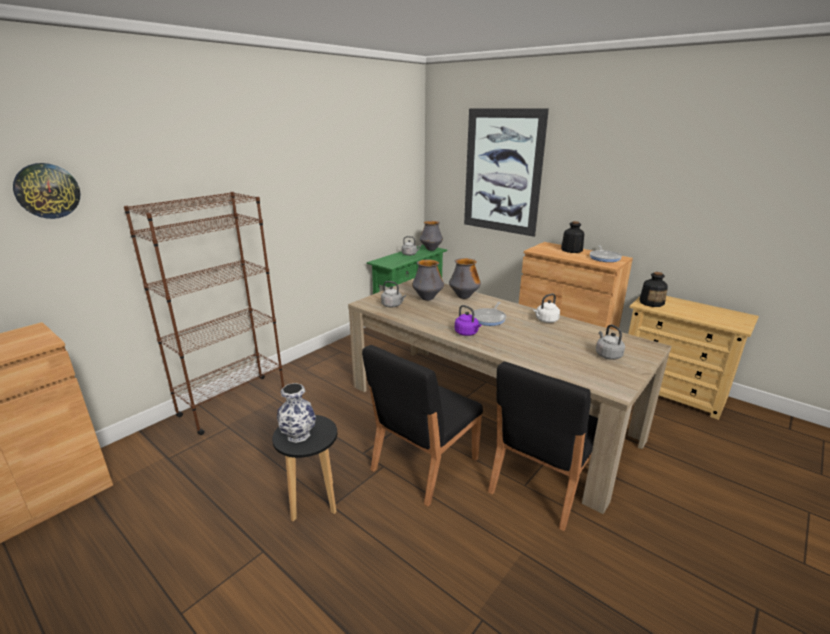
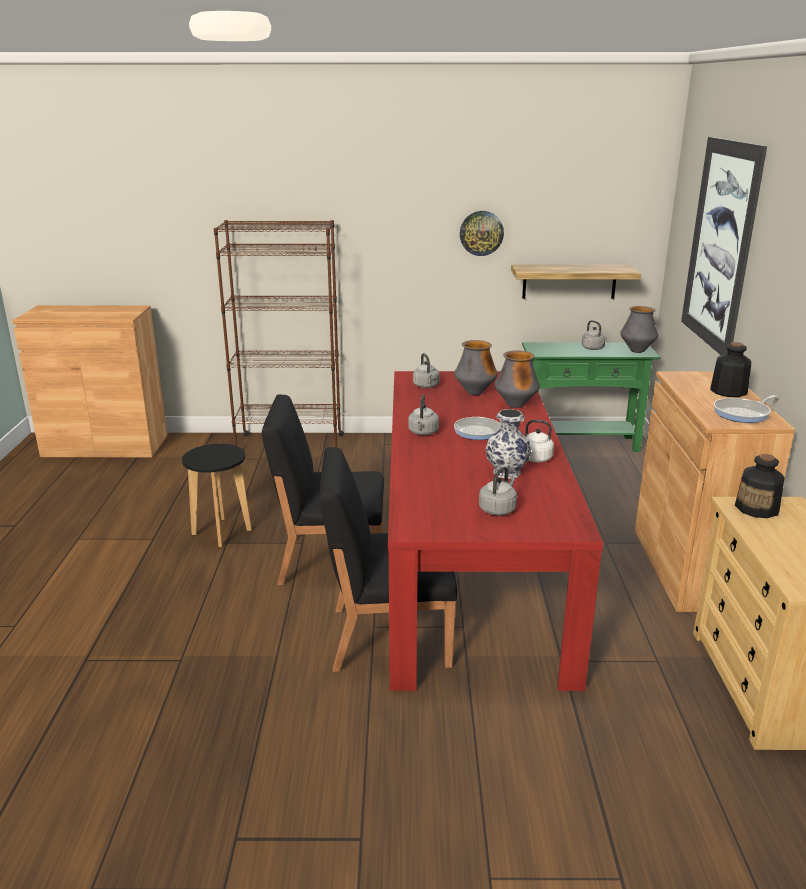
camera: 50 degrees right, 0 degrees up
(47, 191) = (172, 199): wall clock -> wall clock (481, 233)
(298, 434) = (208, 454): vase -> vase (507, 472)
(384, 213) = (569, 281): none -> shelf
(467, 333) = (423, 433): purple kettle -> grey kettle
(487, 411) = (469, 561): beige dining table -> red dining table

